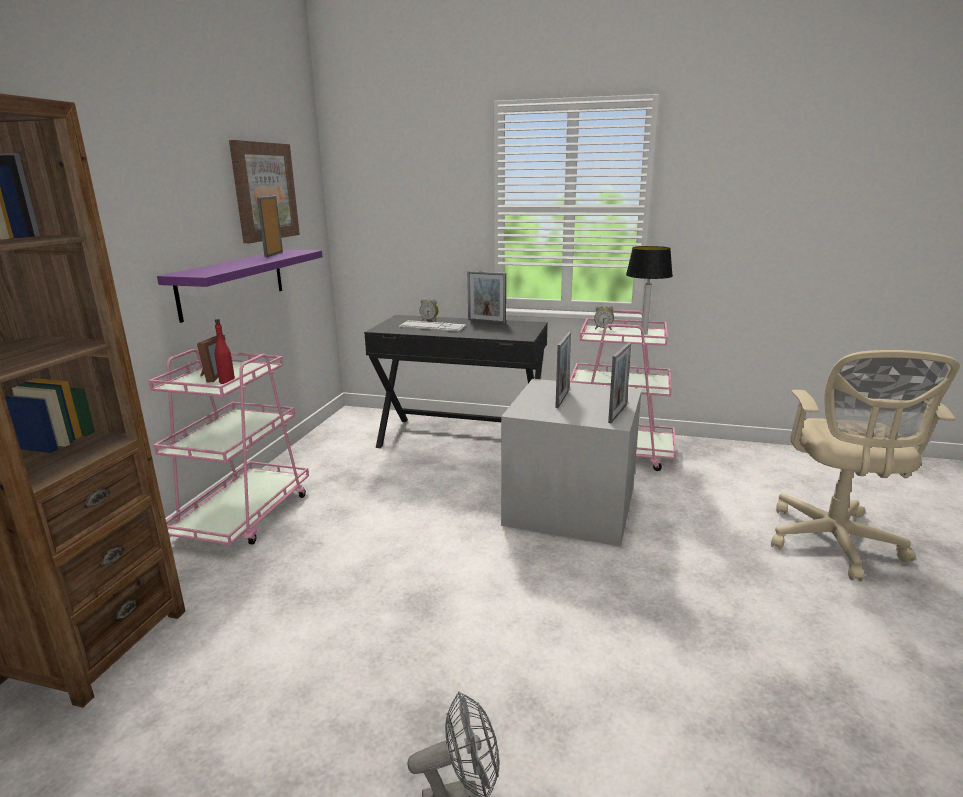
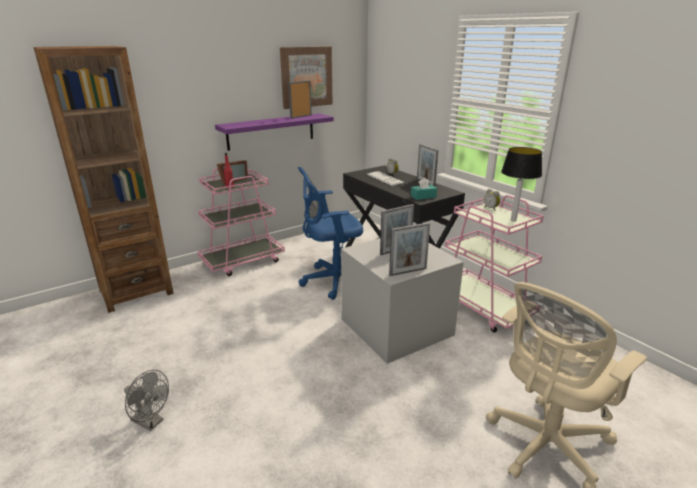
camera: 40 degrees right, 5 degrees up
(422, 489) = (333, 281): none -> blue office chair
(517, 333) = (423, 196): none -> turquoise tissue box

